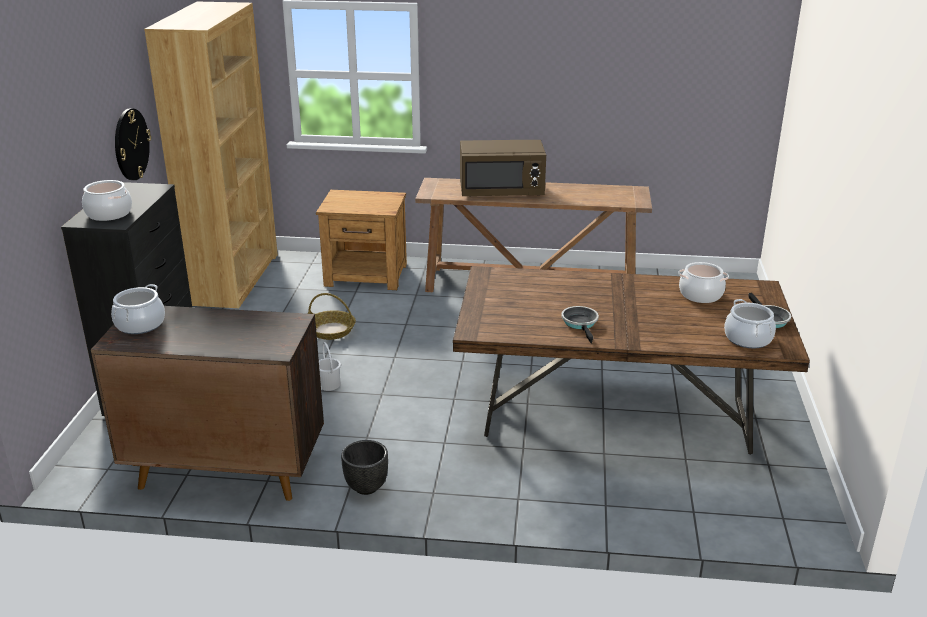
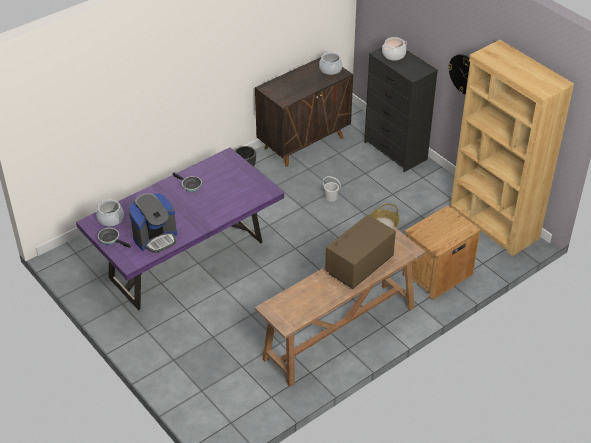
camera: 135 degrees right, 15 degrees up
(614, 418) = (187, 260): brown dining table -> purple dining table
(700, 295) = (155, 238): cooking pot -> coffee machine

